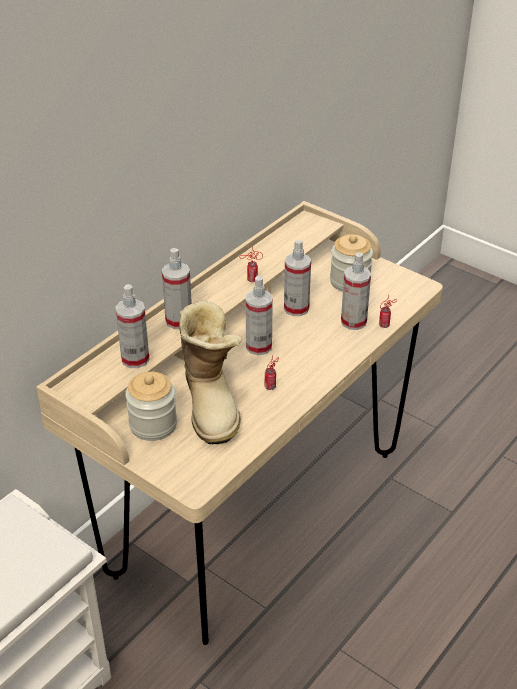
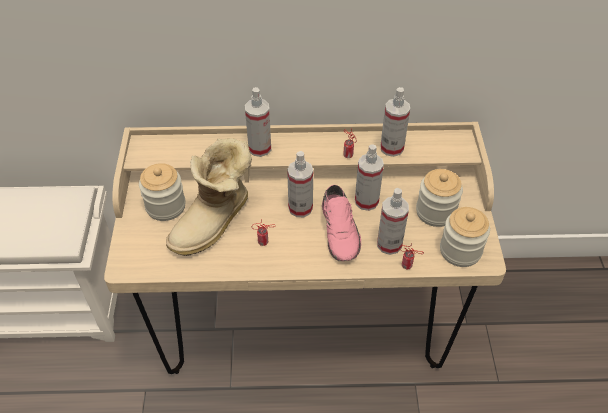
camera: 50 degrees right, 10 degrees up
(135, 359) = (198, 153): spray bottle -> spray bottle (392, 148)
(310, 338) = (341, 231): none -> pink shoe
(400, 292) = (460, 250): none -> jar

